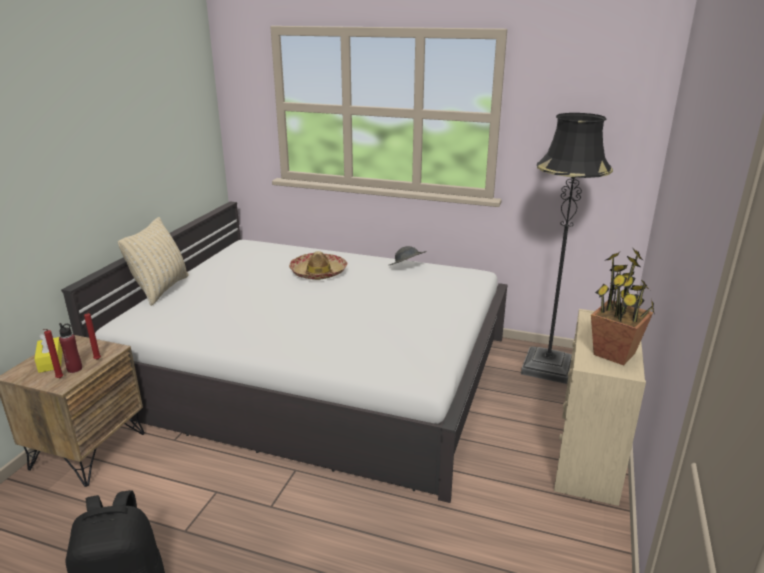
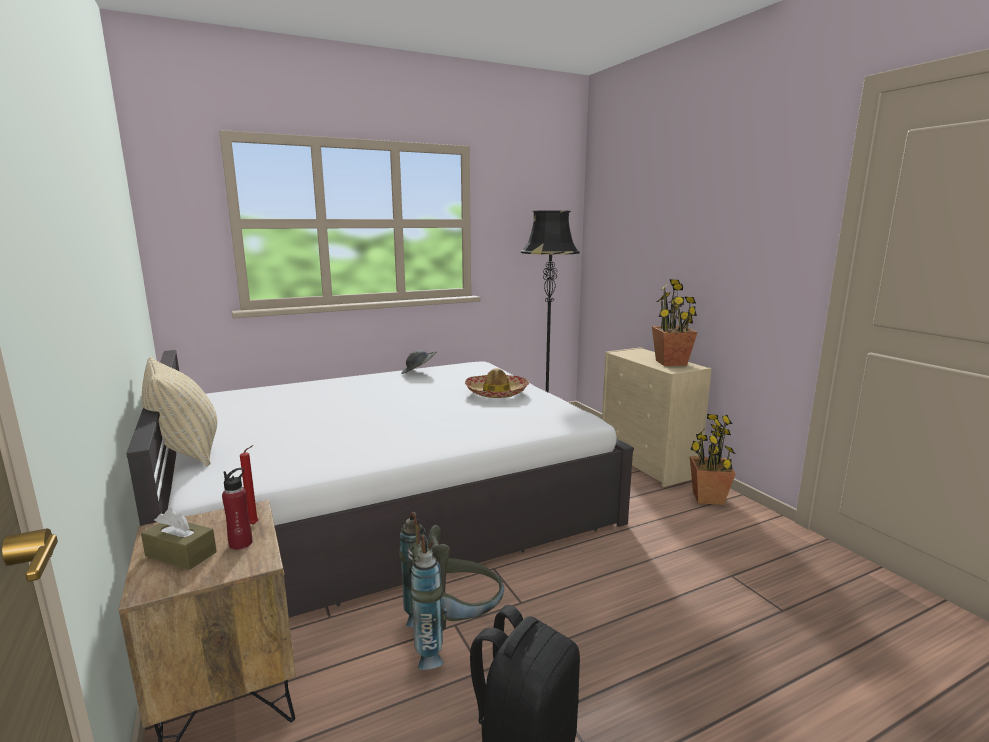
camera: 45 degrees left, 10 degrees down
(50, 361) = (181, 554): yellow tissue box -> brown tissue box
(59, 379) = (240, 559): red candle -> none
(205, 497) = (452, 635): none -> grey backpack
(318, 272) = (348, 393): hat -> hat (496, 392)
(580, 531) = (708, 498): none -> potted plant

